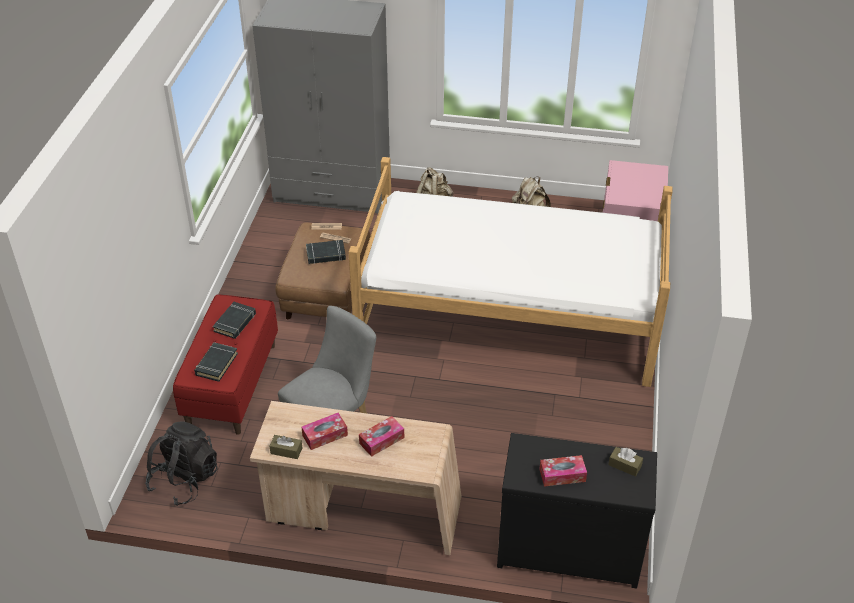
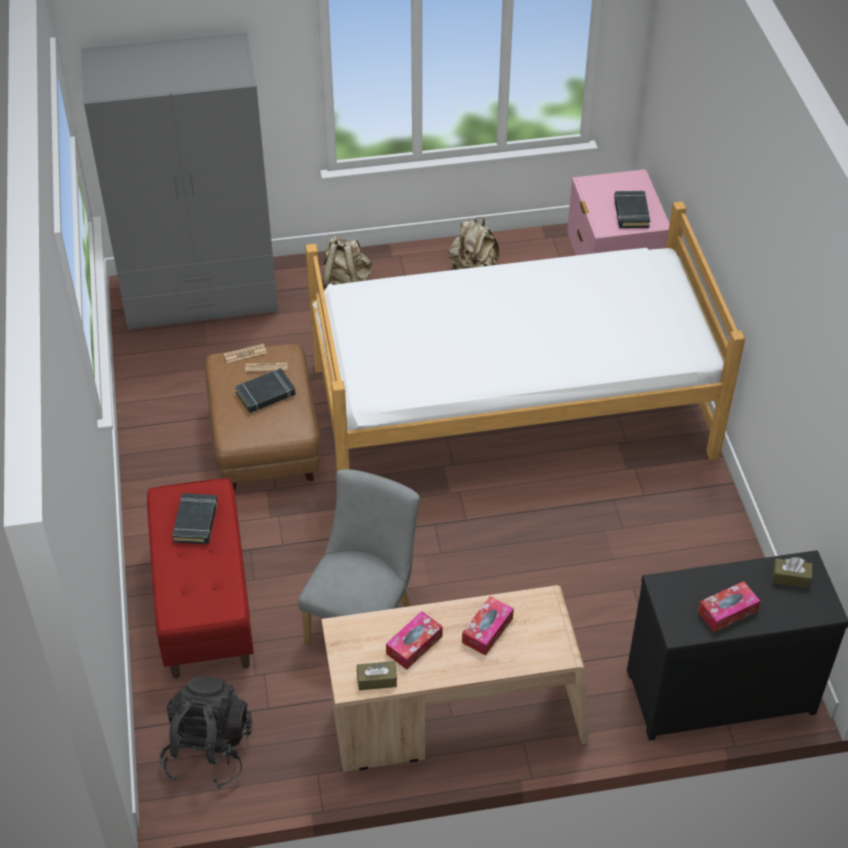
camera: 20 degrees left, 5 degrees up
(216, 364) = (201, 586): black book -> black book (631, 213)

